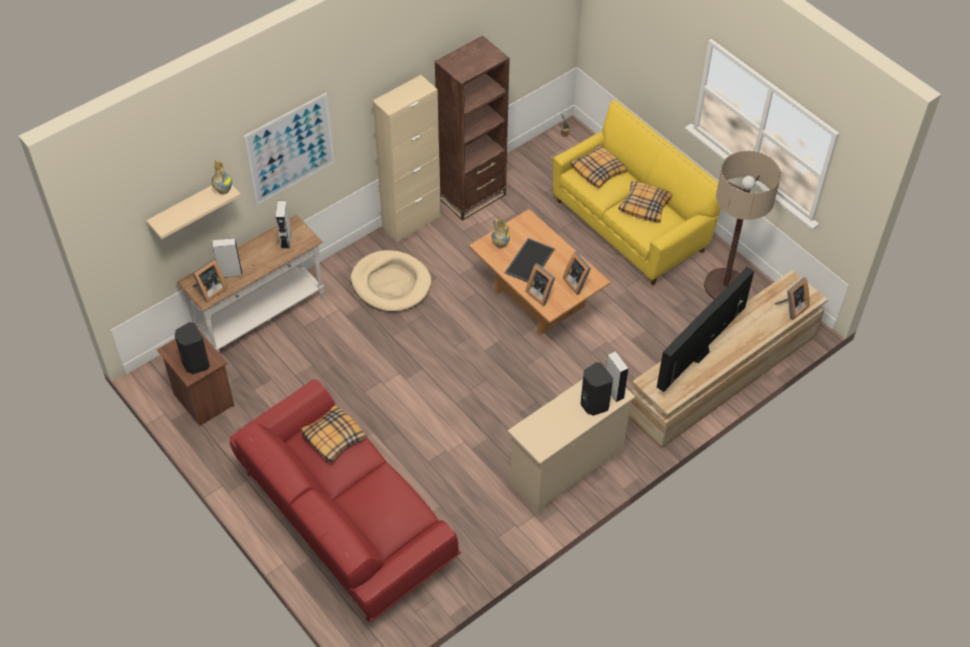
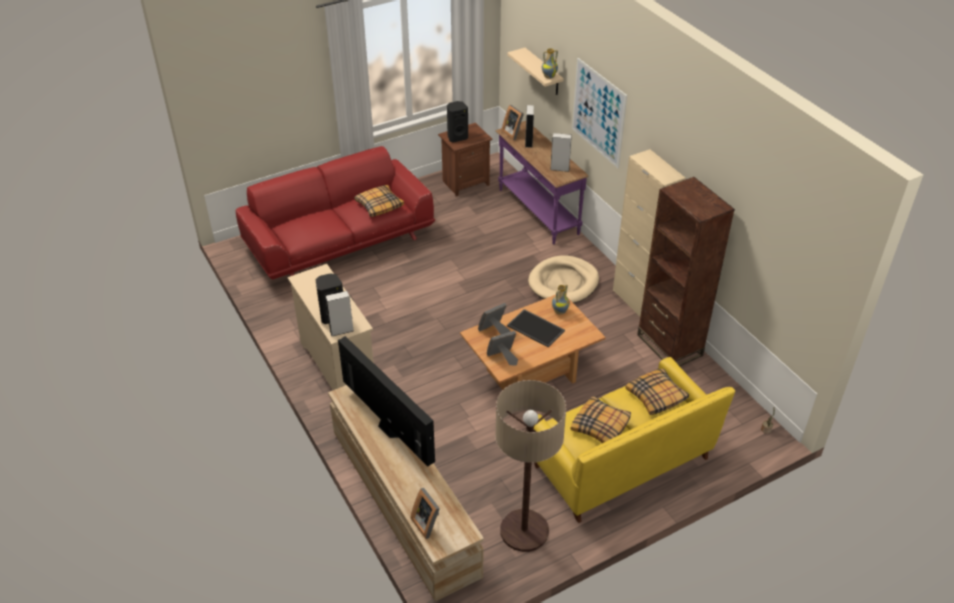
camera: 100 degrees right, 10 degrees down
(261, 318) = (537, 212): white console table -> purple console table

